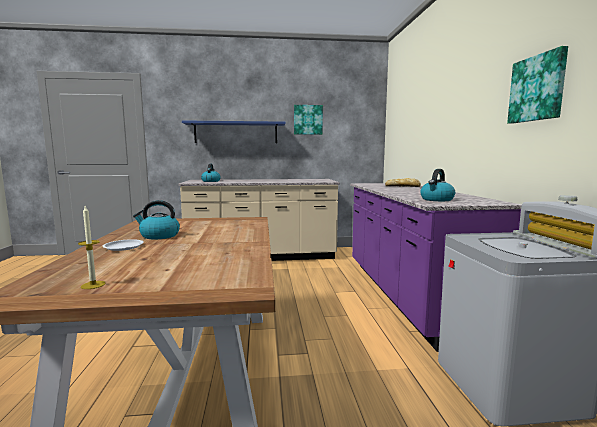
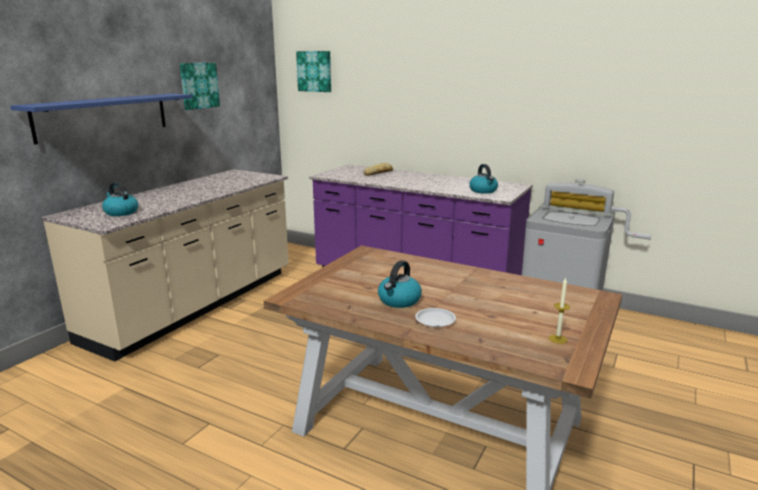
camera: 55 degrees left, 10 degrees up
(538, 88) = (537, 97): picture -> picture (315, 71)

